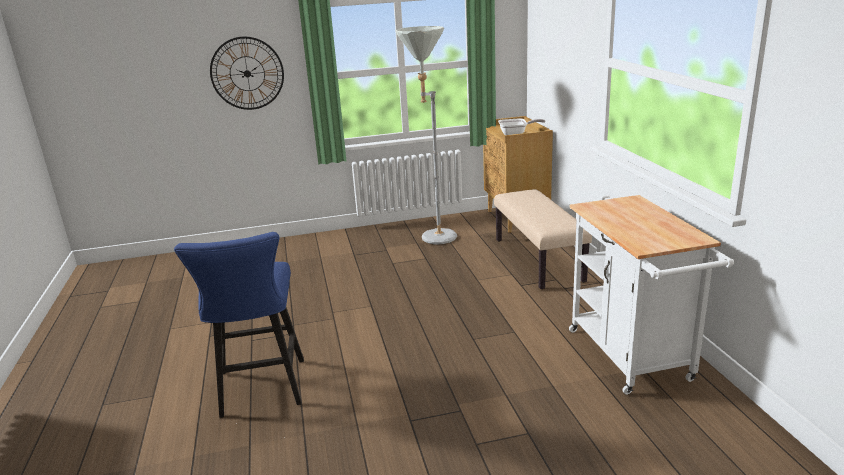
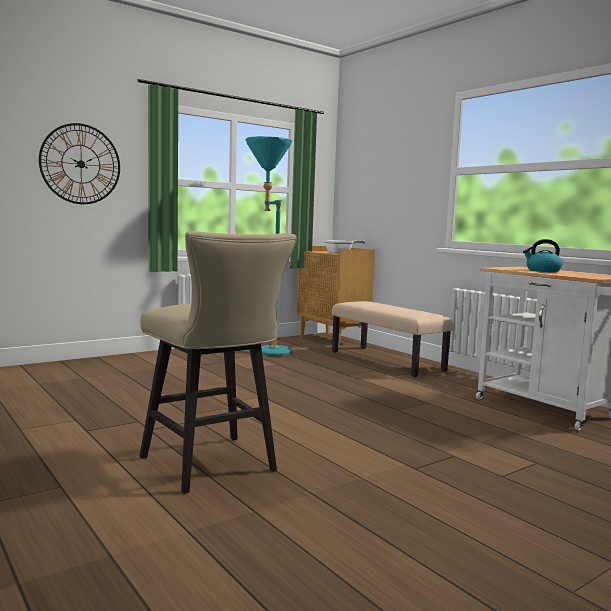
camera: 25 degrees left, 15 degrees down
(261, 392) = (214, 467): blue stool -> beige stool
(433, 236) = (266, 351): grey floor lamp -> turquoise floor lamp
(628, 217) = (542, 271): none -> kettle

